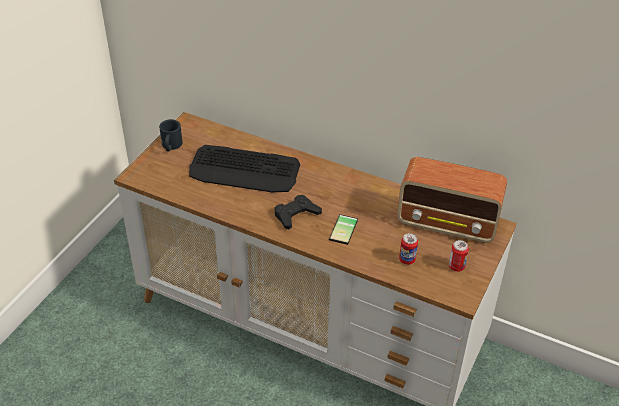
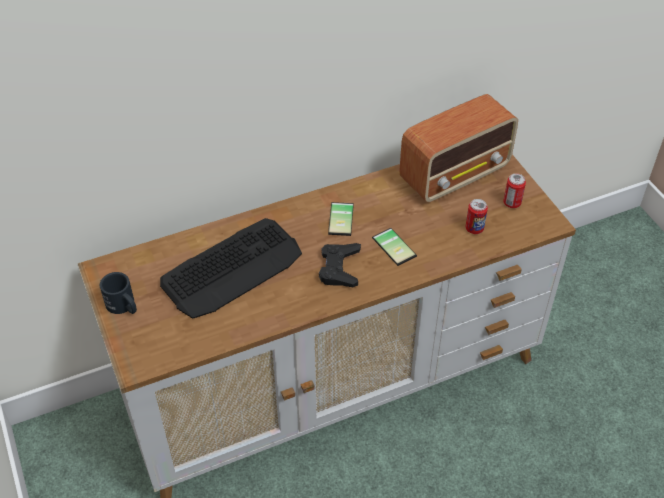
camera: 50 degrees left, 5 degrees up
(340, 193) = (343, 219): none -> phone

